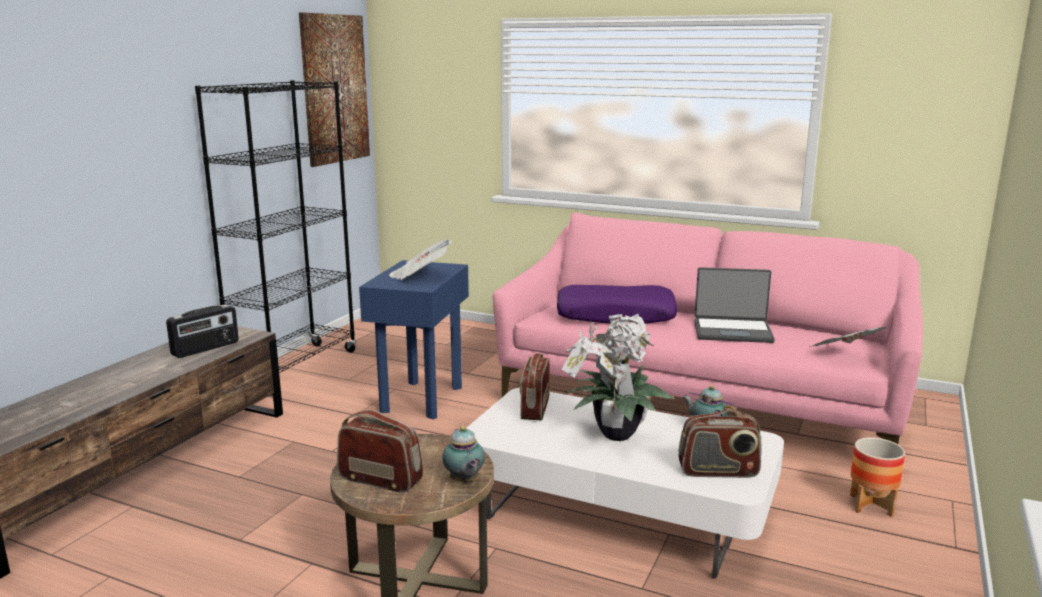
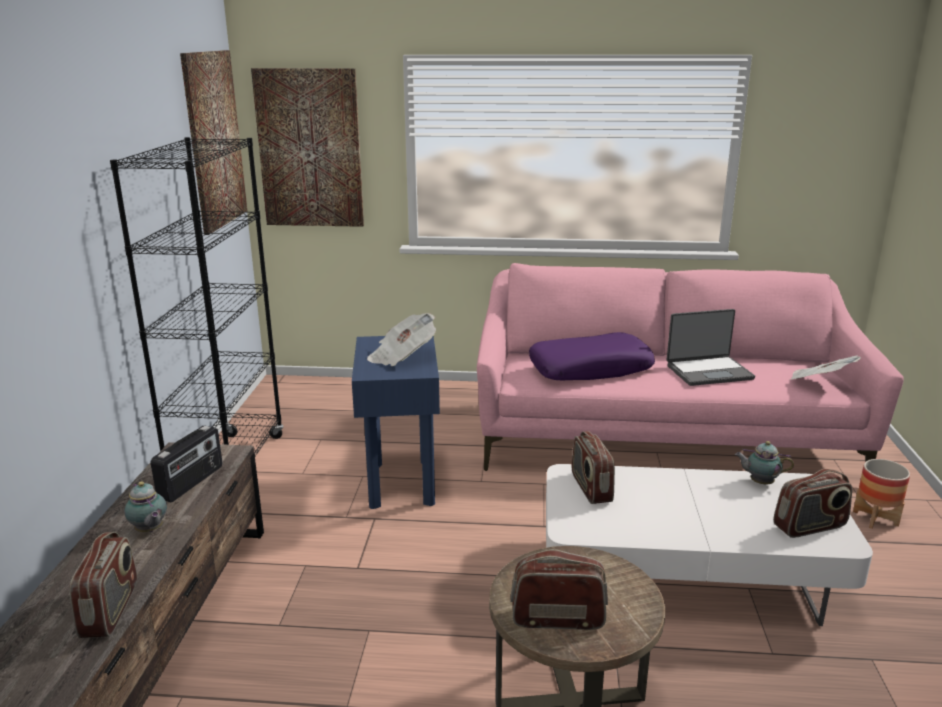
camera: 20 degrees left, 5 degrees up
(73, 412) = (111, 610): none -> radio
(424, 103) = (310, 149): none -> picture
(464, 481) = (639, 599): teapot -> teapot (149, 530)
(613, 435) = (688, 505): potted plant -> none

